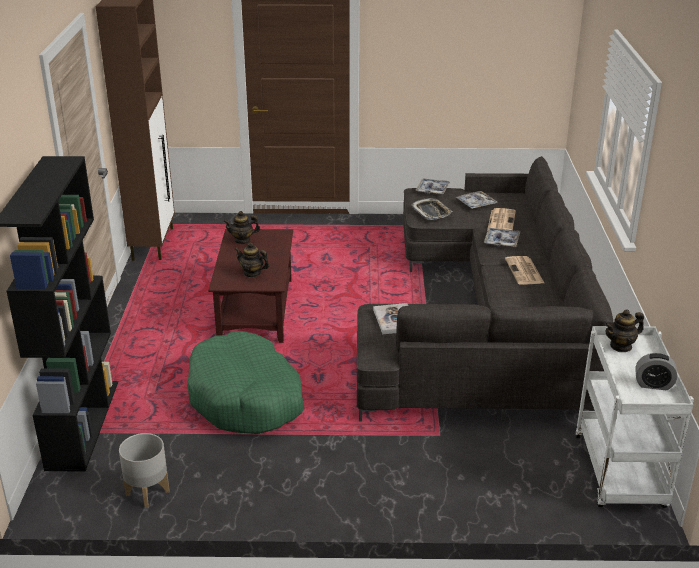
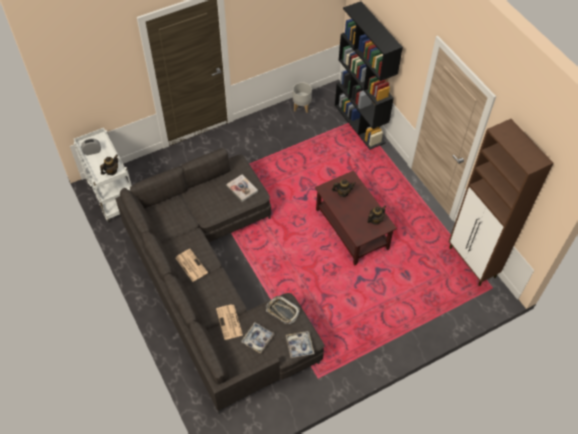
camera: 150 degrees right, 25 degrees up
(246, 398) = (303, 166): green dog bed -> none
(501, 241) = (218, 294): tray -> none

